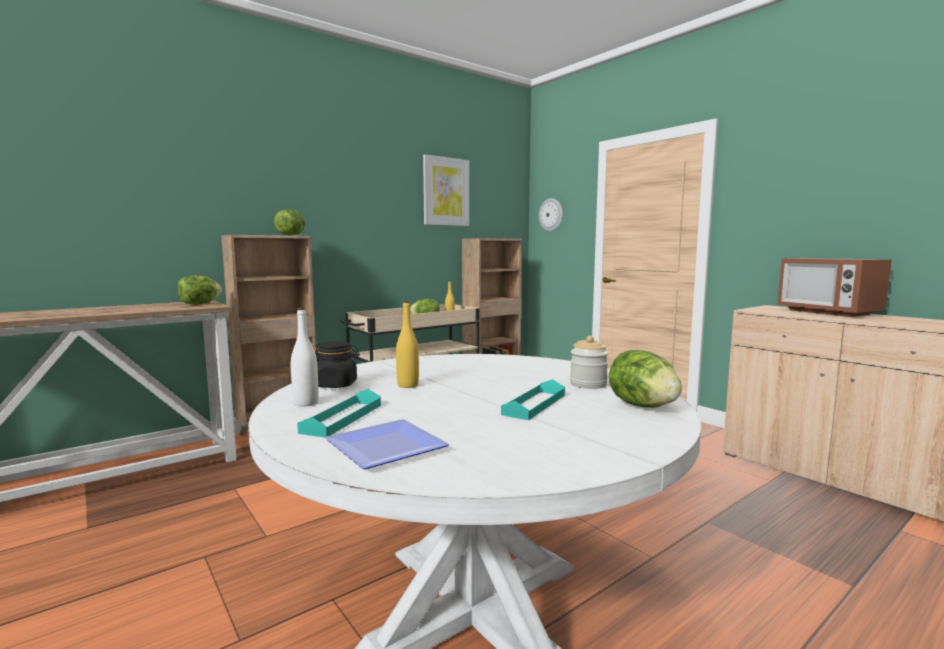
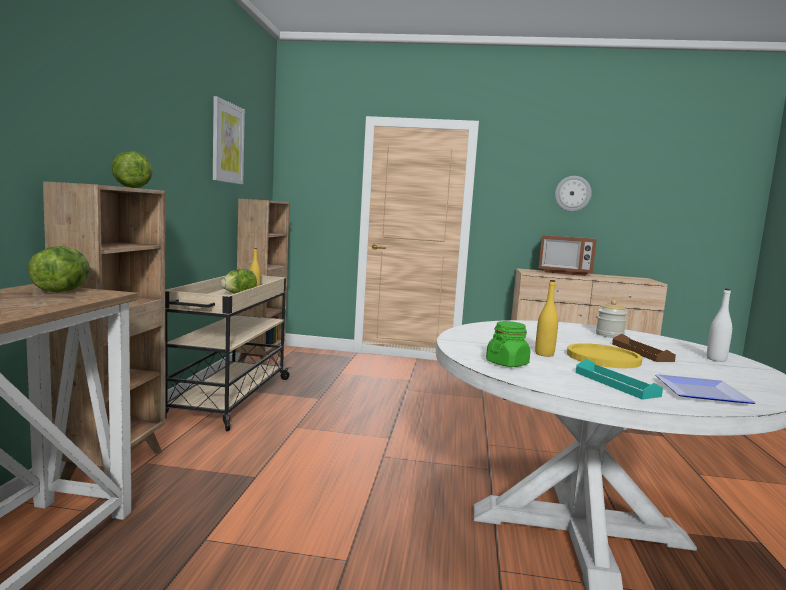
camera: 45 degrees left, 0 degrees up
(306, 403) = (555, 380): white bottle -> white bottle (716, 359)
(336, 385) = (507, 363): black jar -> green jar
(454, 399) = (603, 358): none -> yellow plate
(534, 404) = (641, 352): turquoise tray -> brown tray
(551, 215) = (305, 179): wall clock -> wall clock (572, 193)
(643, 406) = (672, 343): lettuce -> none

